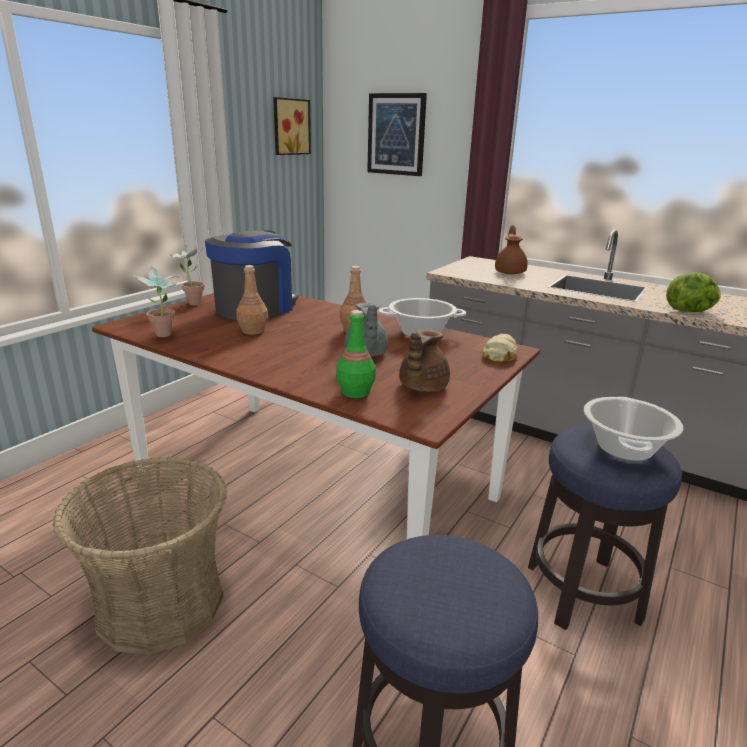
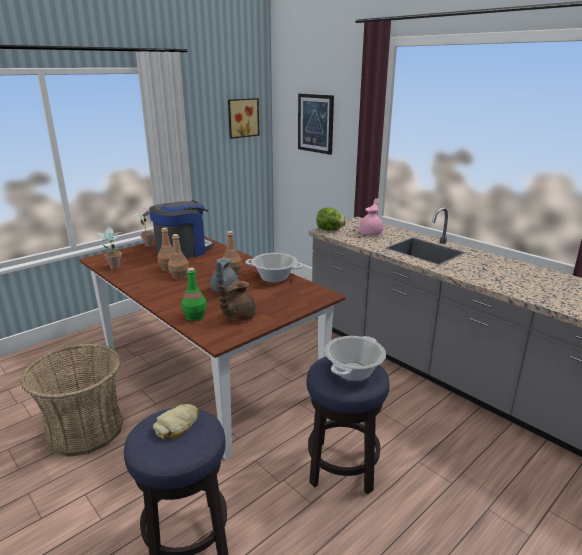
camera: 15 degrees right, 0 degrees up
(279, 340) = (179, 276): none -> brown bottle
(500, 353) = (313, 297): bread -> bread (178, 425)
(510, 272) = (371, 233): brown teapot -> pink teapot
(690, 311) = (471, 276): lettuce -> lettuce (330, 230)

